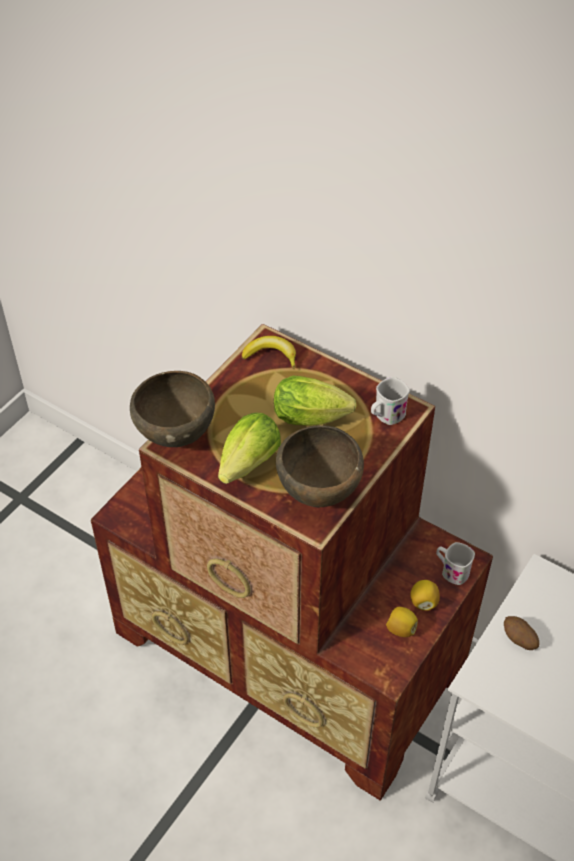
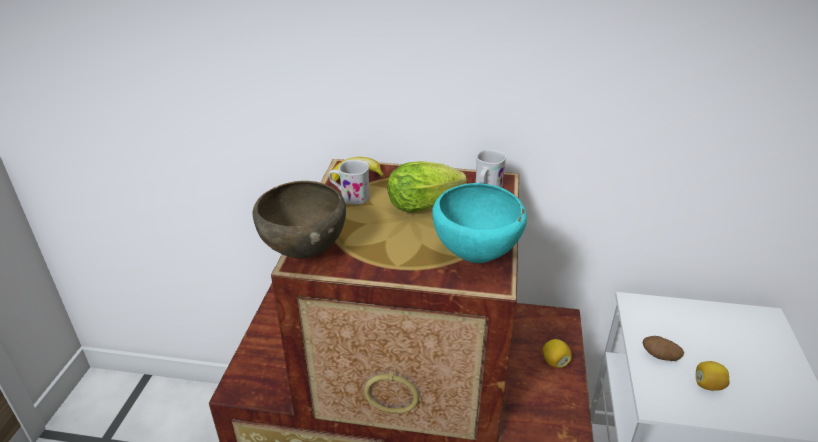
camera: 25 degrees left, 15 degrees down
(246, 467) = (392, 256): lettuce -> none
(319, 494) = (477, 256): brown bowl -> turquoise bowl
(400, 629) = (553, 390): lemon -> lemon (708, 385)
(451, 571) = (558, 330): white mug -> white mug (350, 197)

